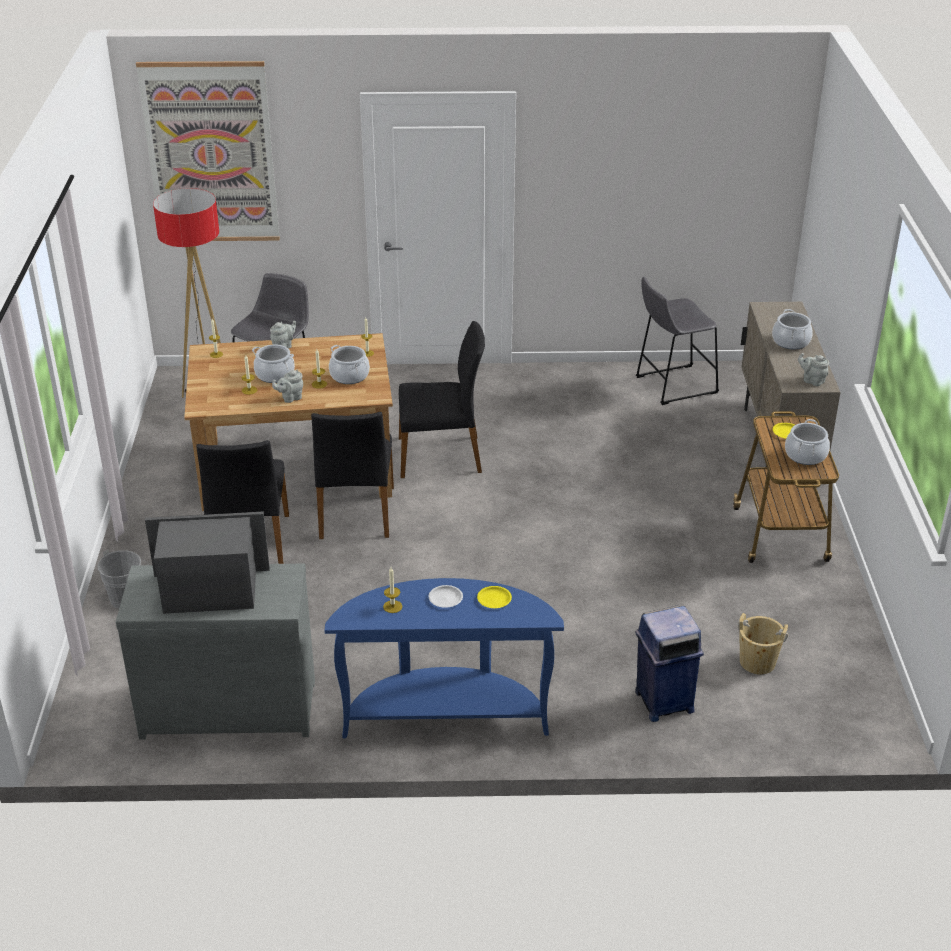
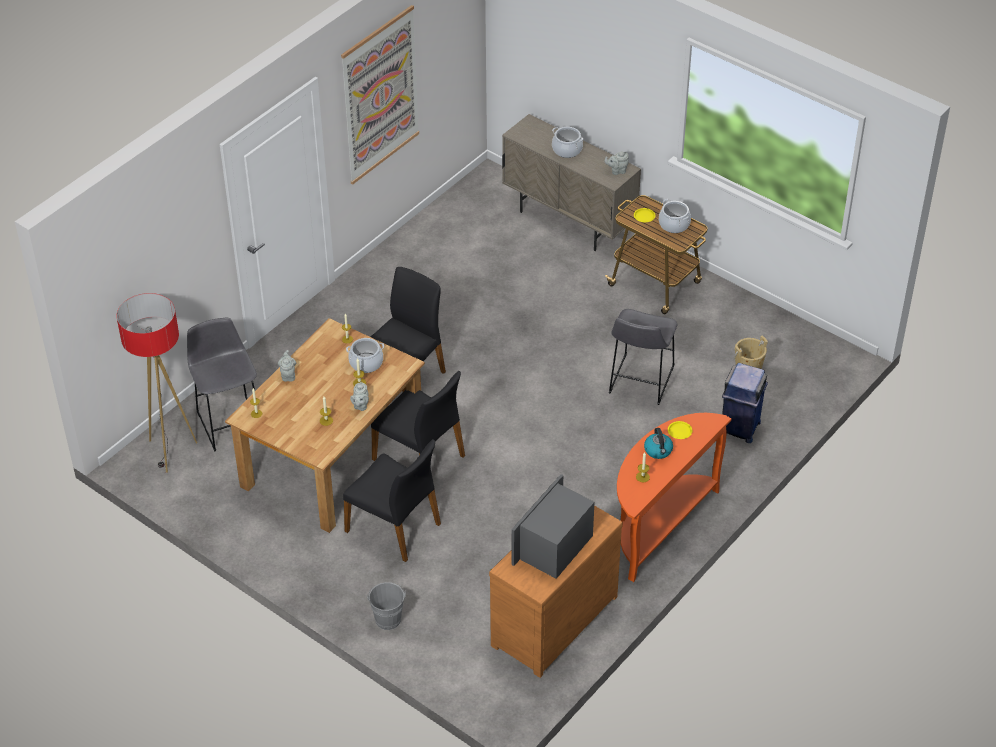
camera: 50 degrees left, 10 degrees up
(210, 153) = (126, 262): picture -> picture (380, 95)
(228, 705) = (551, 620): grey dresser -> brown dresser
(275, 375) = (320, 398): cooking pot -> none
(446, 598) = (658, 451): white plate -> kettle
(446, 714) = (659, 525): blue console table -> orange console table
(672, 385) = (455, 224): grey stool -> grey stool (639, 382)

